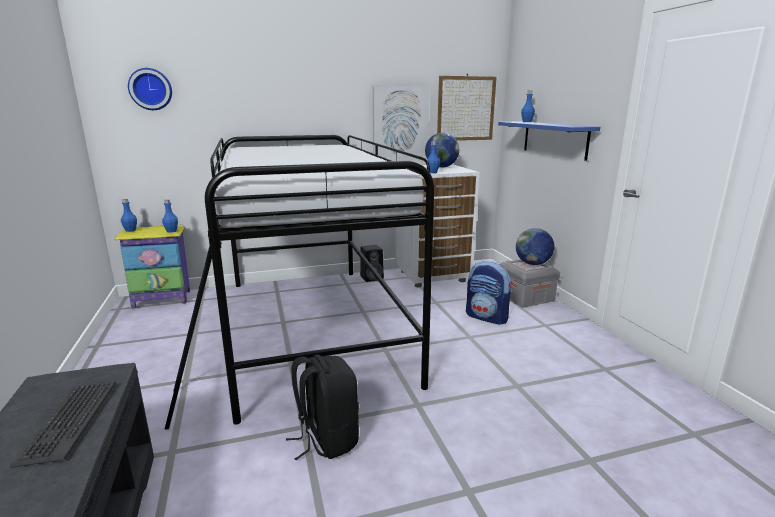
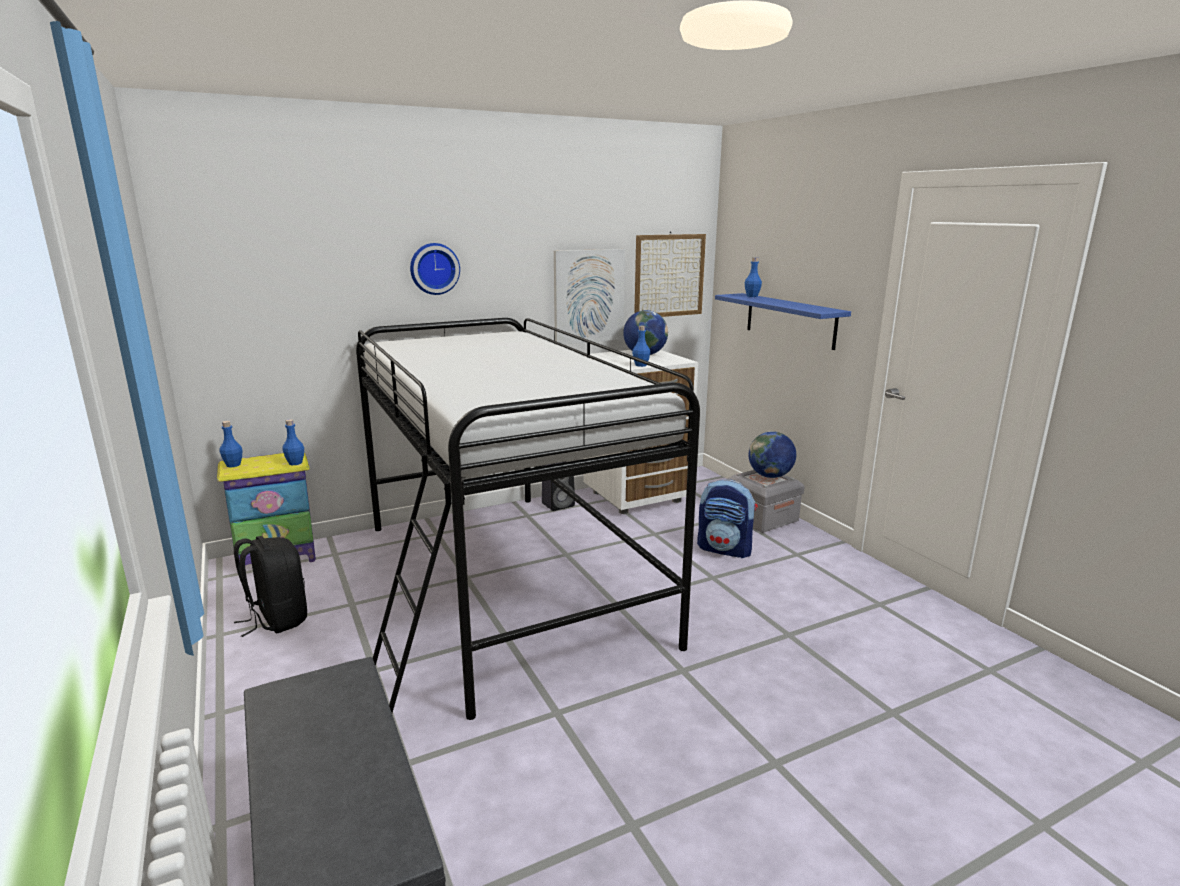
camera: 10 degrees left, 0 degrees up
(69, 420) = (346, 736): keyboard -> none
(150, 89) = (258, 267): wall clock -> wall clock (434, 268)
(326, 439) = (591, 724): black backpack -> black backpack (277, 619)

